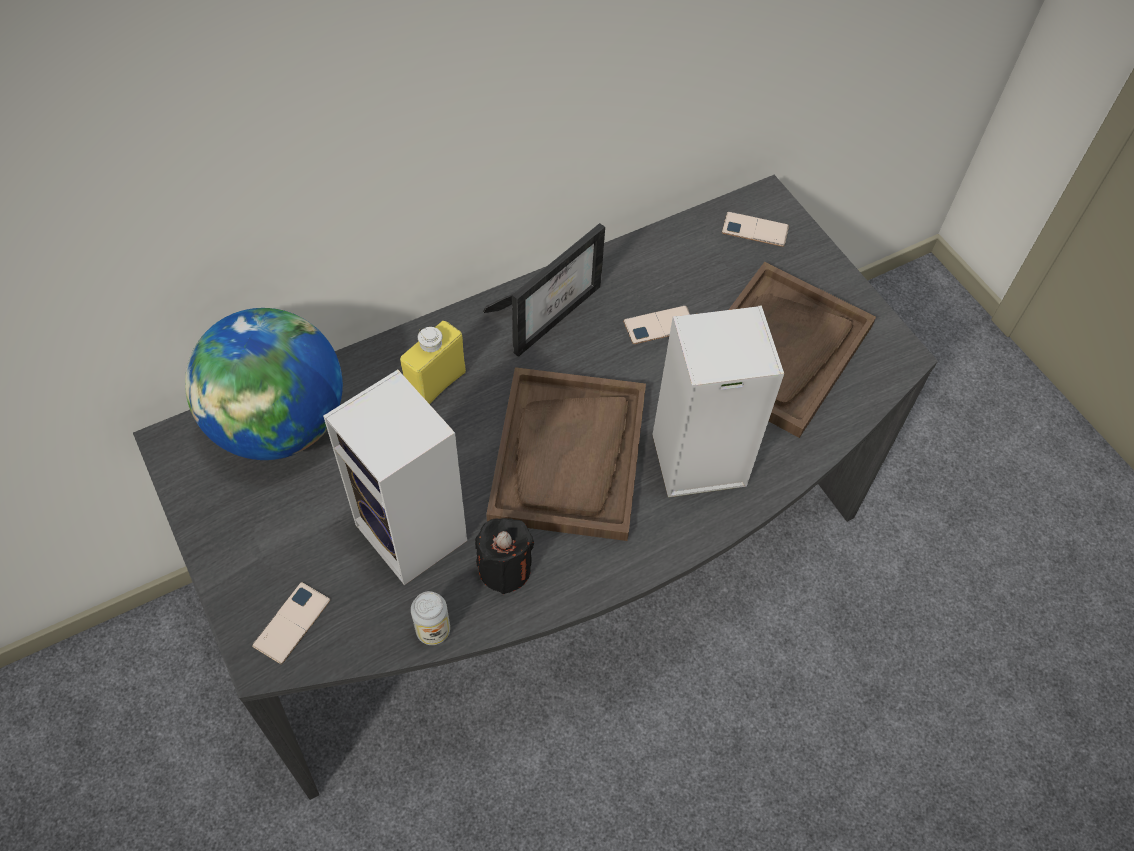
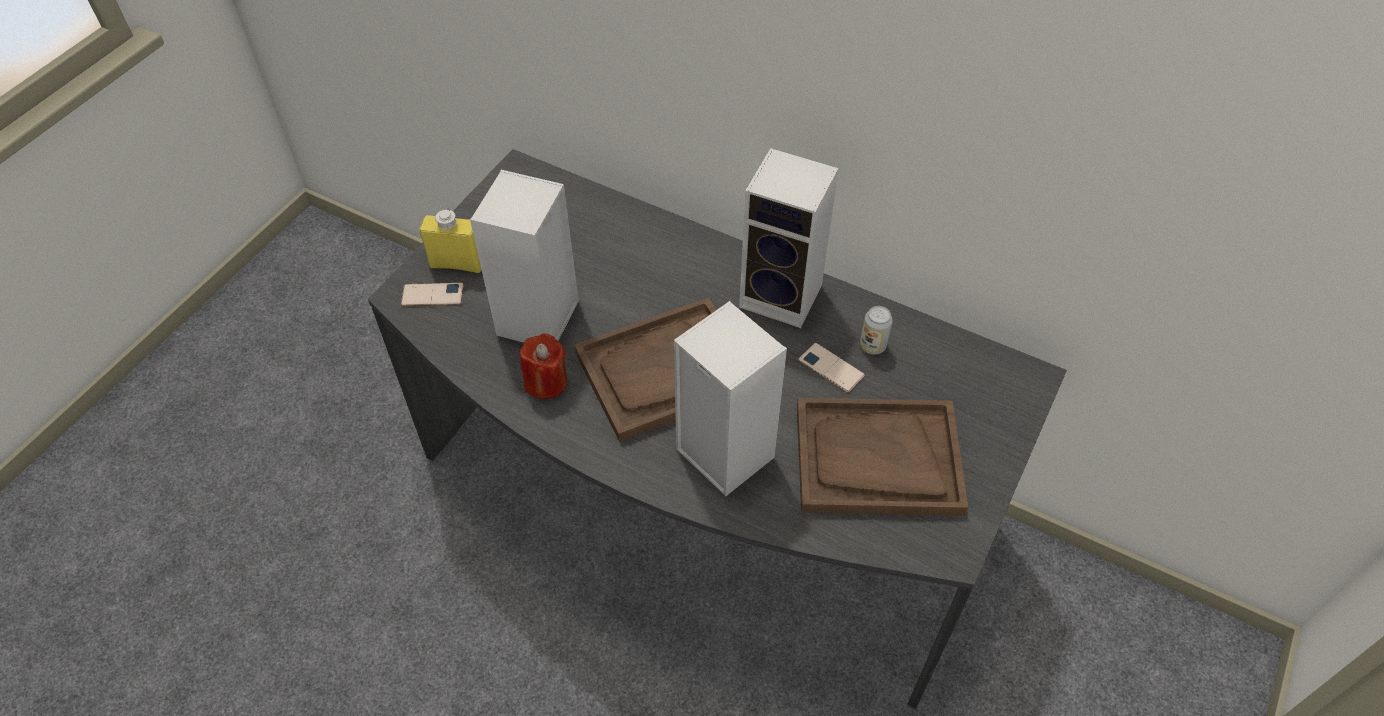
camera: 60 degrees right, 5 degrees down
(280, 425) = (569, 209): globe -> none
(433, 630) = (473, 368): can -> can (872, 345)
(436, 384) = (665, 268): yellow bottle -> yellow bottle (457, 263)
(505, 568) = (546, 382): black candle -> red candle
(550, 311) = (784, 296): picture frame -> speaker
(755, 230) = (990, 384): phone -> none

